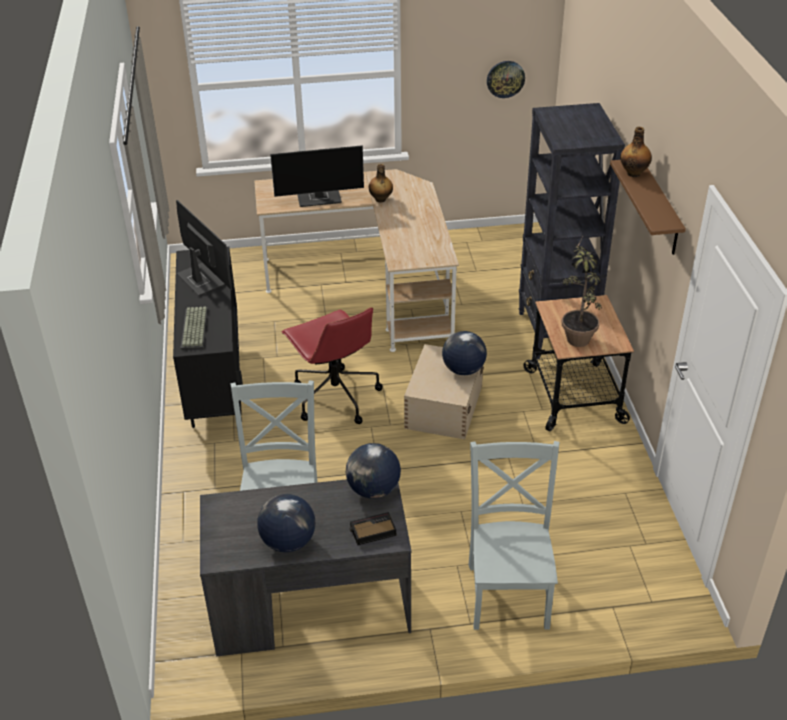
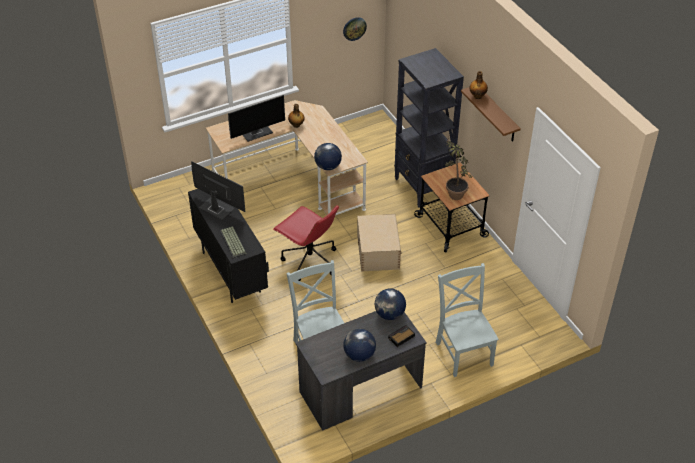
camera: 20 degrees left, 5 degrees up
(463, 370) = (388, 227): globe -> globe (328, 167)

